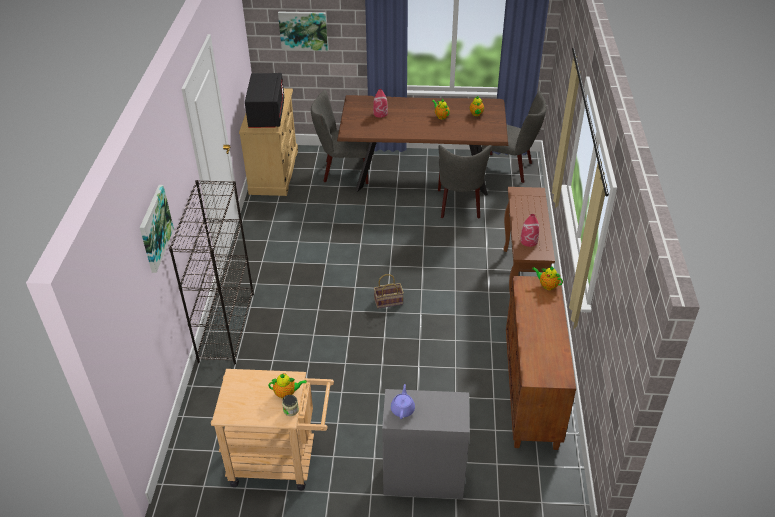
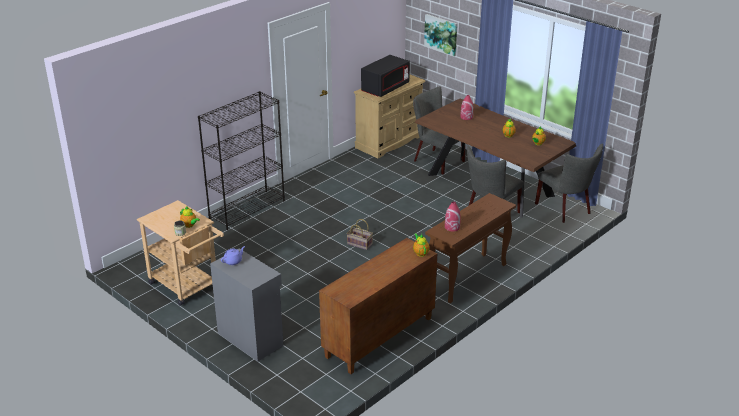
camera: 40 degrees right, 10 degrees down
(154, 228) = (185, 94): picture -> none

